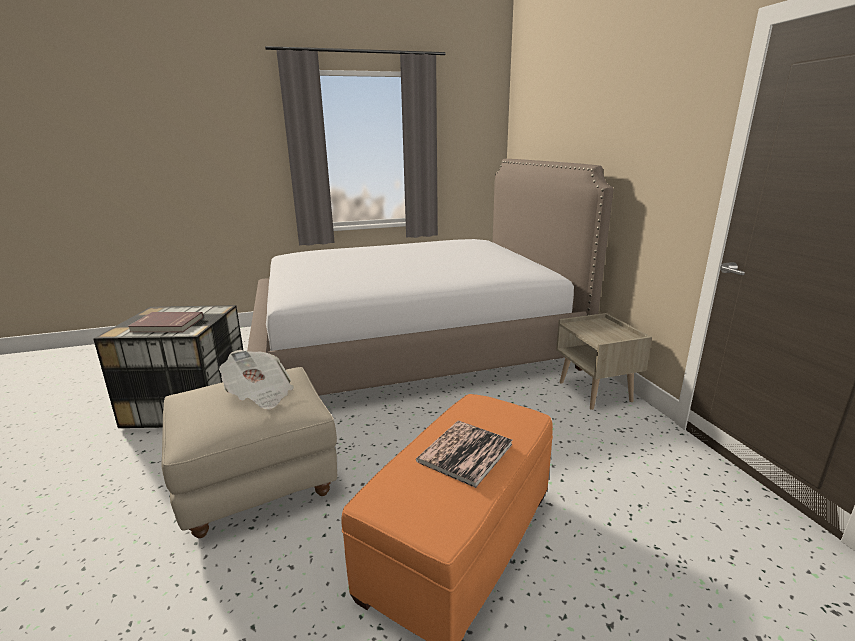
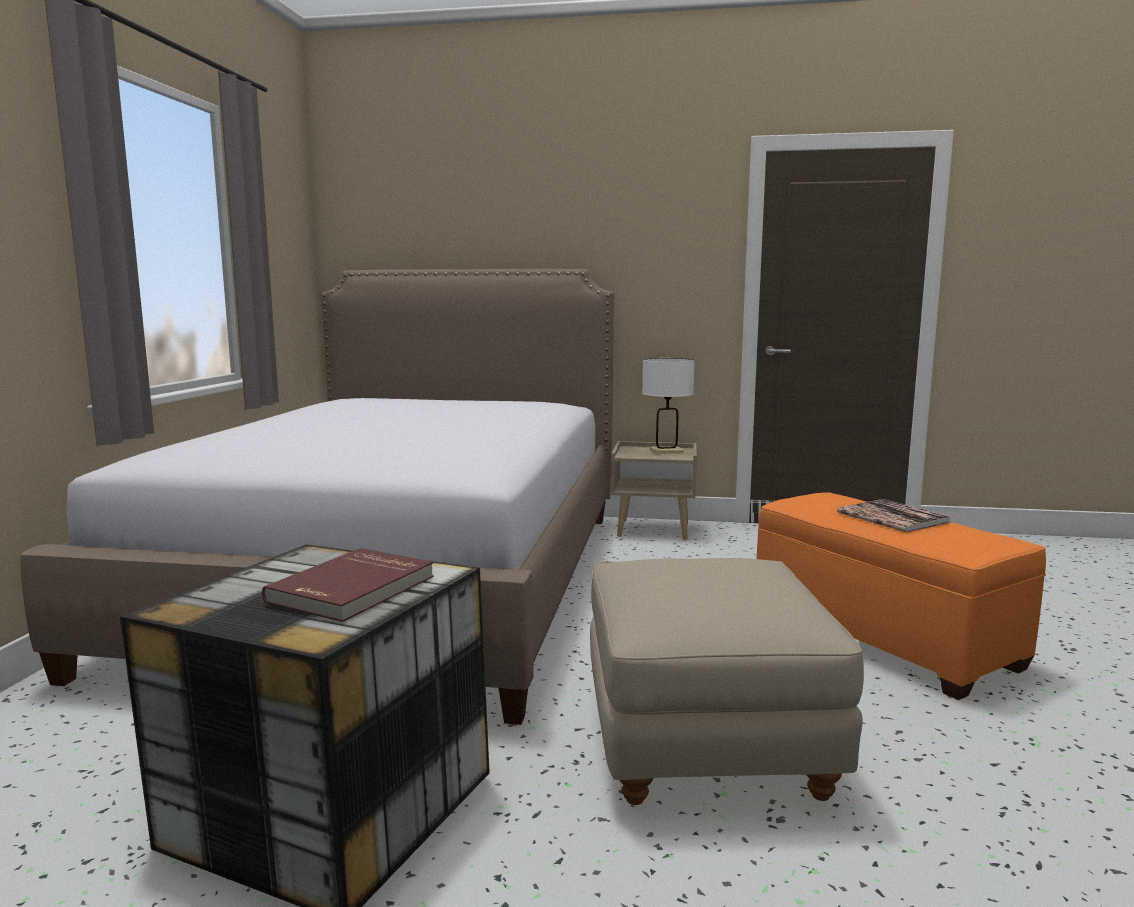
camera: 65 degrees left, 10 degrees down
(260, 394) = (716, 570): newspaper -> none
(613, 333) = (666, 451): none -> white table lamp

